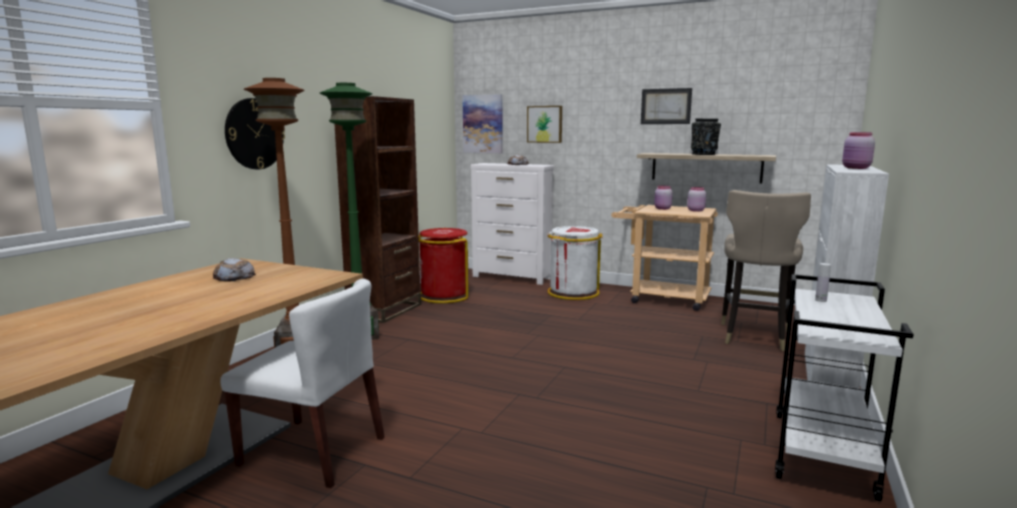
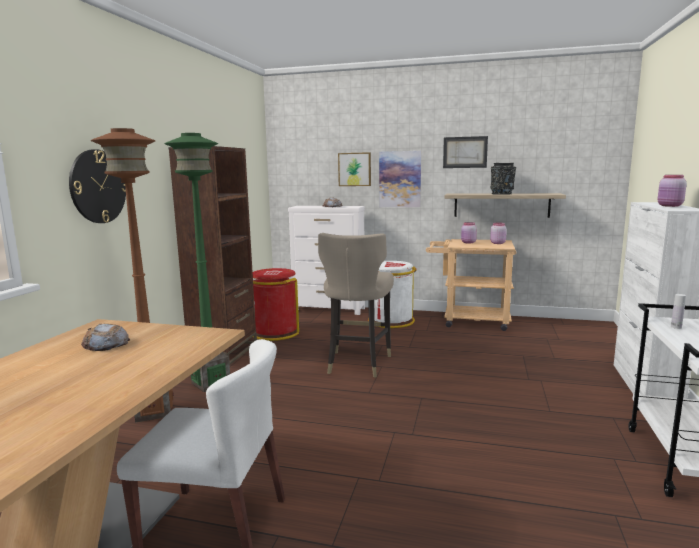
camera: 10 degrees left, 0 degrees up
(483, 124) = (295, 170): picture -> picture (400, 179)
(754, 336) = (564, 352): beige stool -> beige stool (357, 363)

